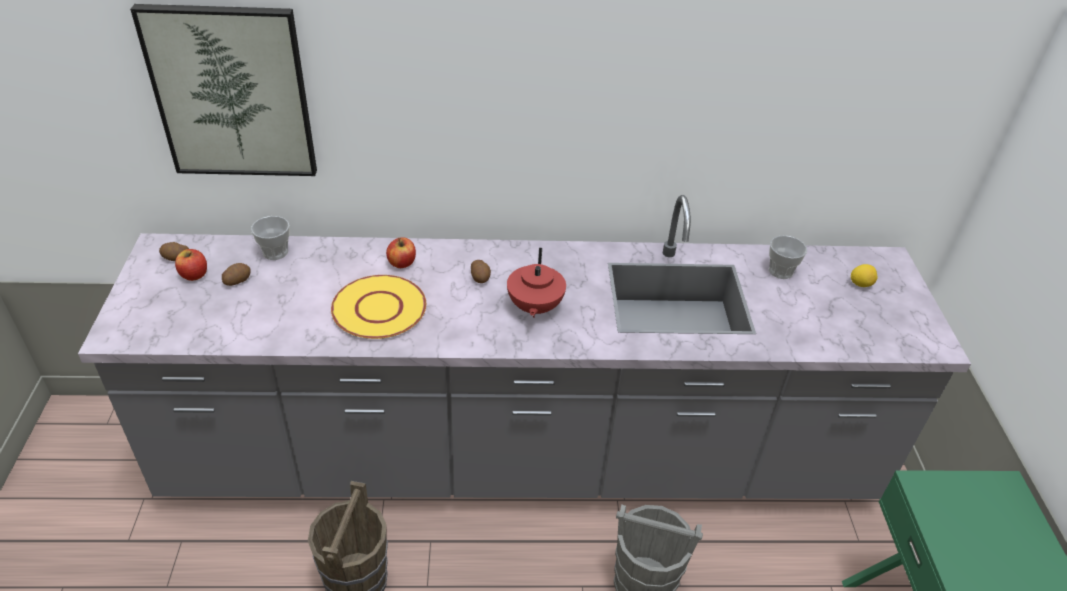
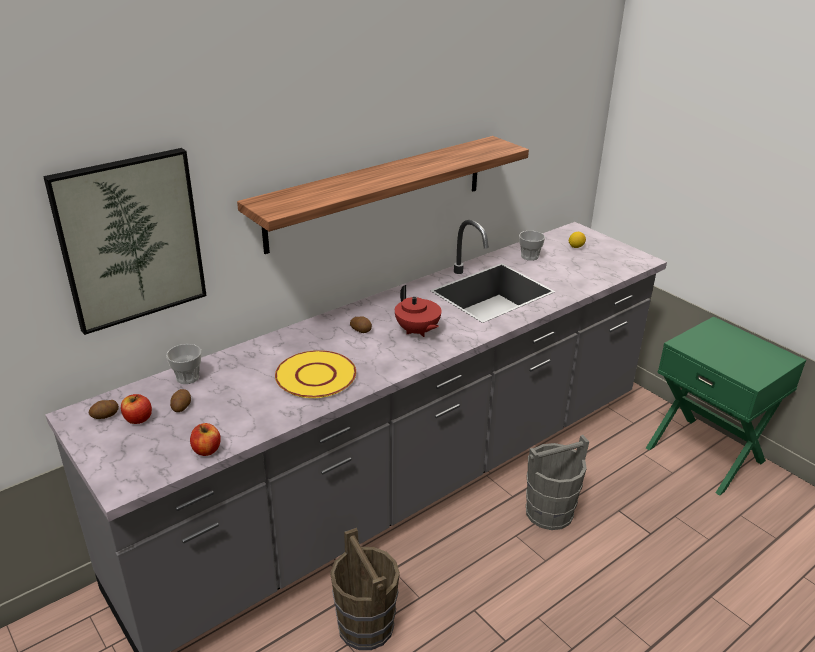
camera: 35 degrees left, 10 degrees down
(402, 263) = (295, 344): apple -> apple (207, 450)
(565, 123) = (378, 192): none -> shelf

